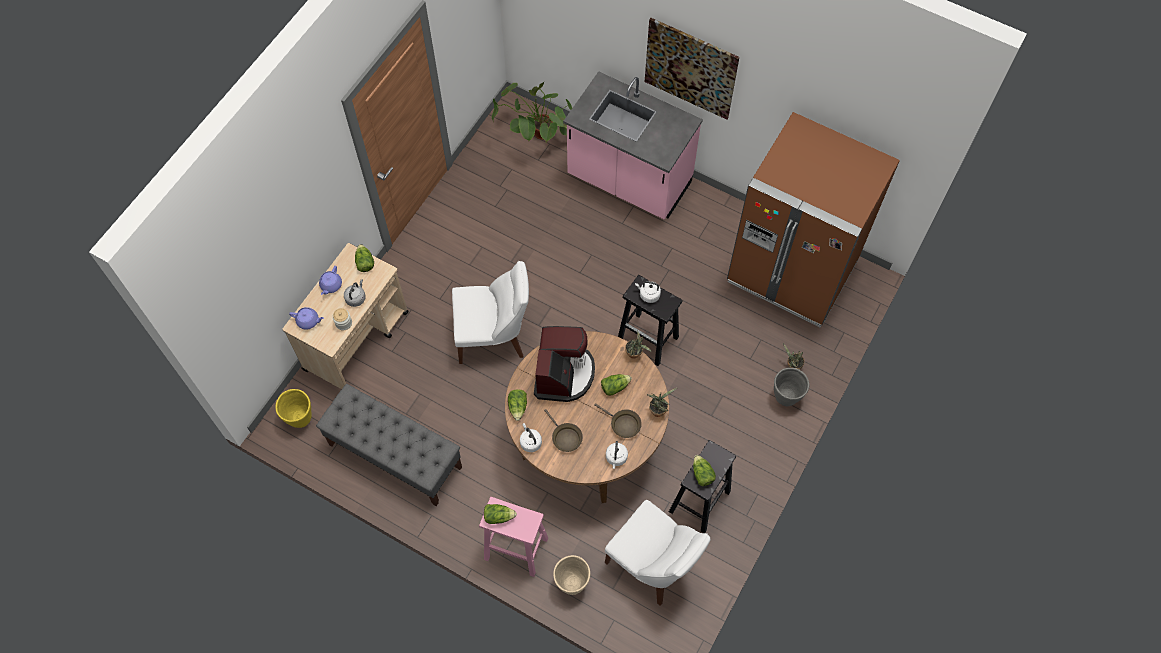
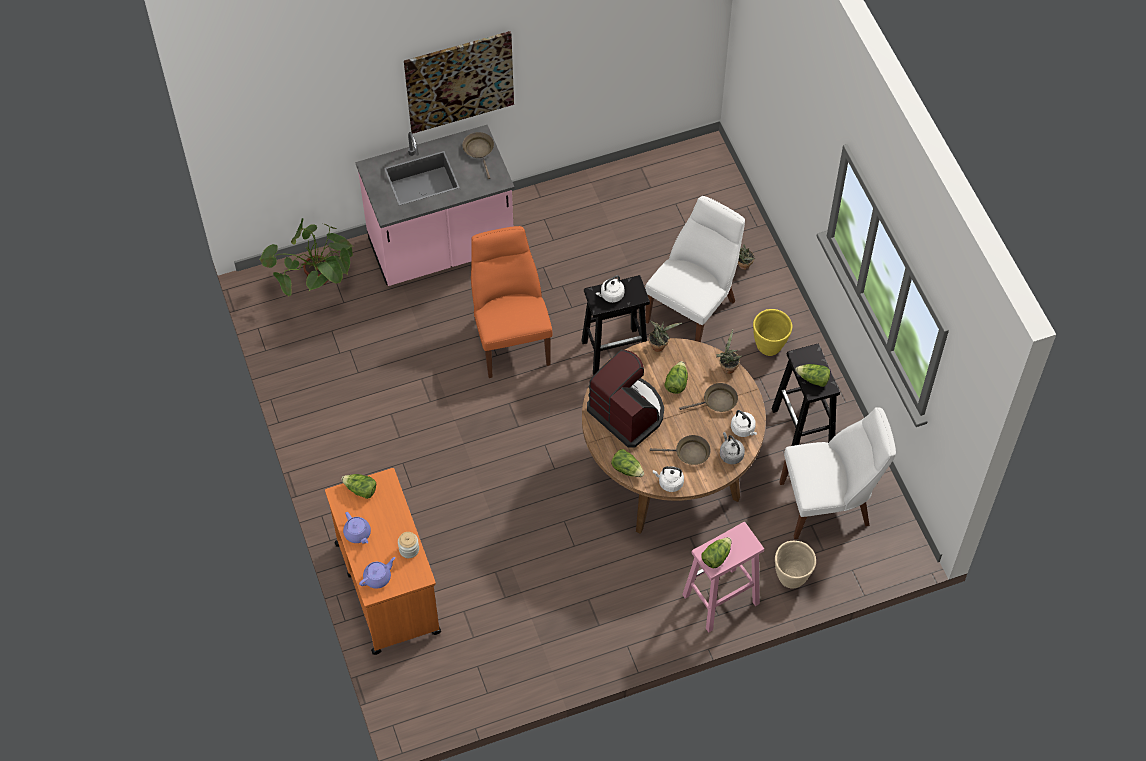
camera: 50 degrees left, 5 degrees down
(300, 419) = (425, 692): yellow planter -> yellow planter (769, 347)
(356, 298) = (392, 521): grey kettle -> grey kettle (730, 454)
(357, 340) = (387, 587): beige cart -> orange cart
(394, 456) = (539, 636): grey bench -> none
(494, 336) = (495, 470): white chair -> white chair (693, 308)
(600, 270) = (510, 337): none -> orange chair
(676, 131) = (479, 151): none -> brown frying pan
(786, 397) = (767, 292): grey planter -> none
(791, 272) = (655, 198): brown fridge -> none

